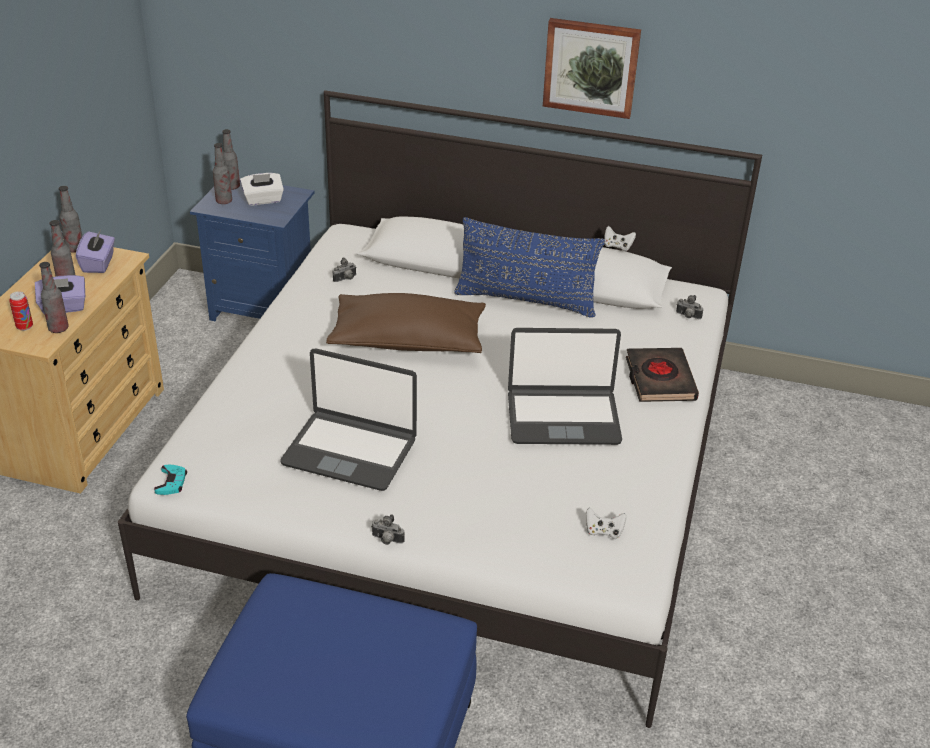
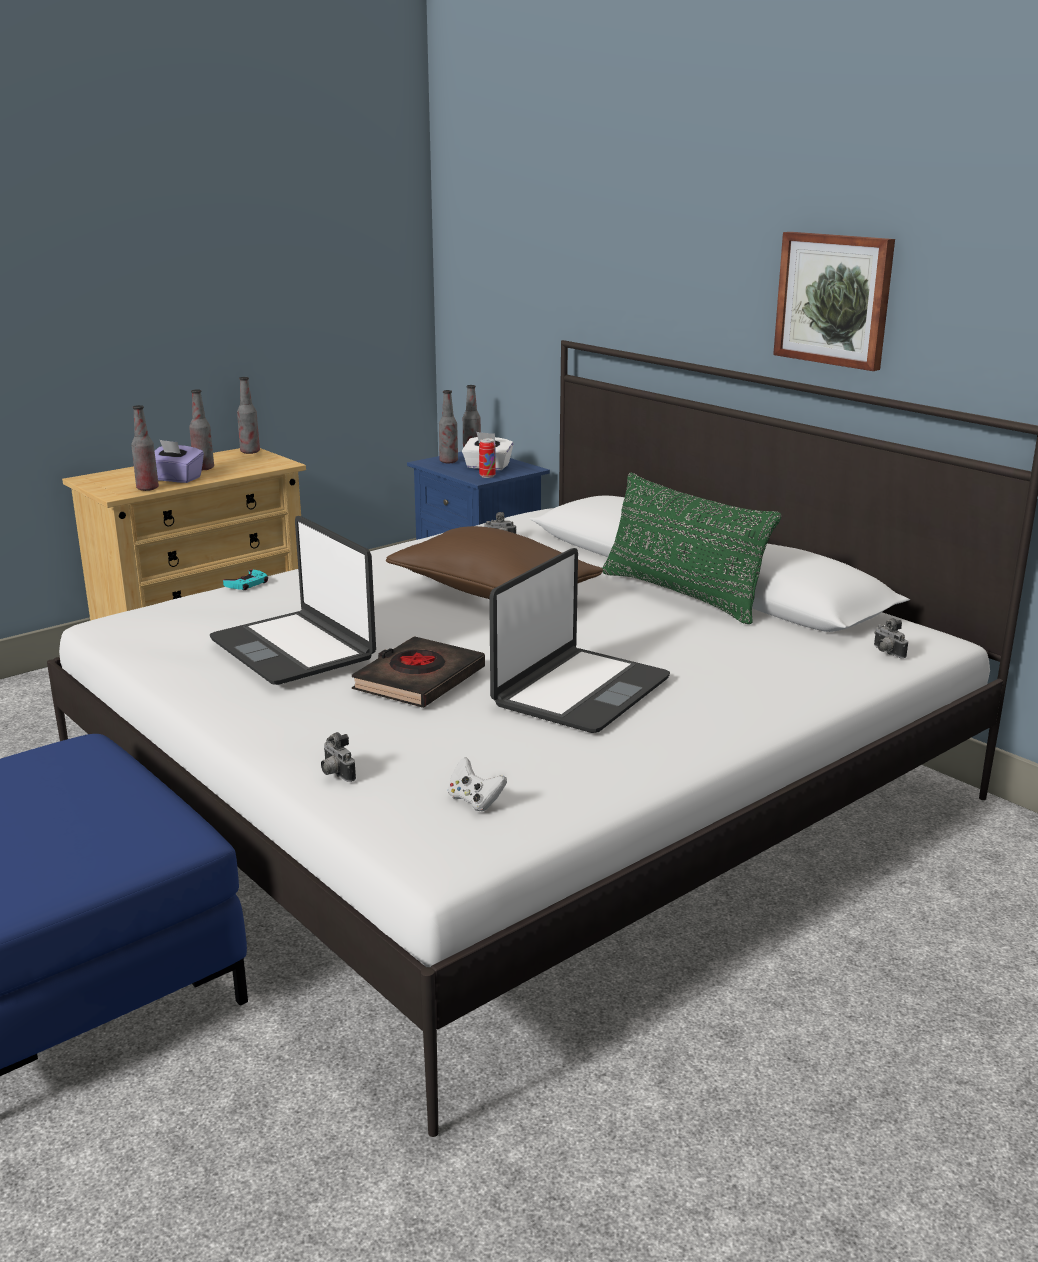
camera: 35 degrees right, 15 degrees down
(24, 327) = (124, 482): can -> can (487, 476)
(98, 263) = (252, 462): purple tissue box -> none
(171, 482) = (101, 627): turquoise game controller -> turquoise game controller (247, 584)
(386, 540) = (218, 726): camera -> camera (335, 774)
(526, 300) = (682, 594): blue pillow -> green pillow
(563, 417) = (579, 691): laptop -> laptop turned 90 degrees counterclockwise
(617, 246) = (835, 554): white game controller -> none
(659, 380) = (762, 694): black book -> black book (419, 680)

